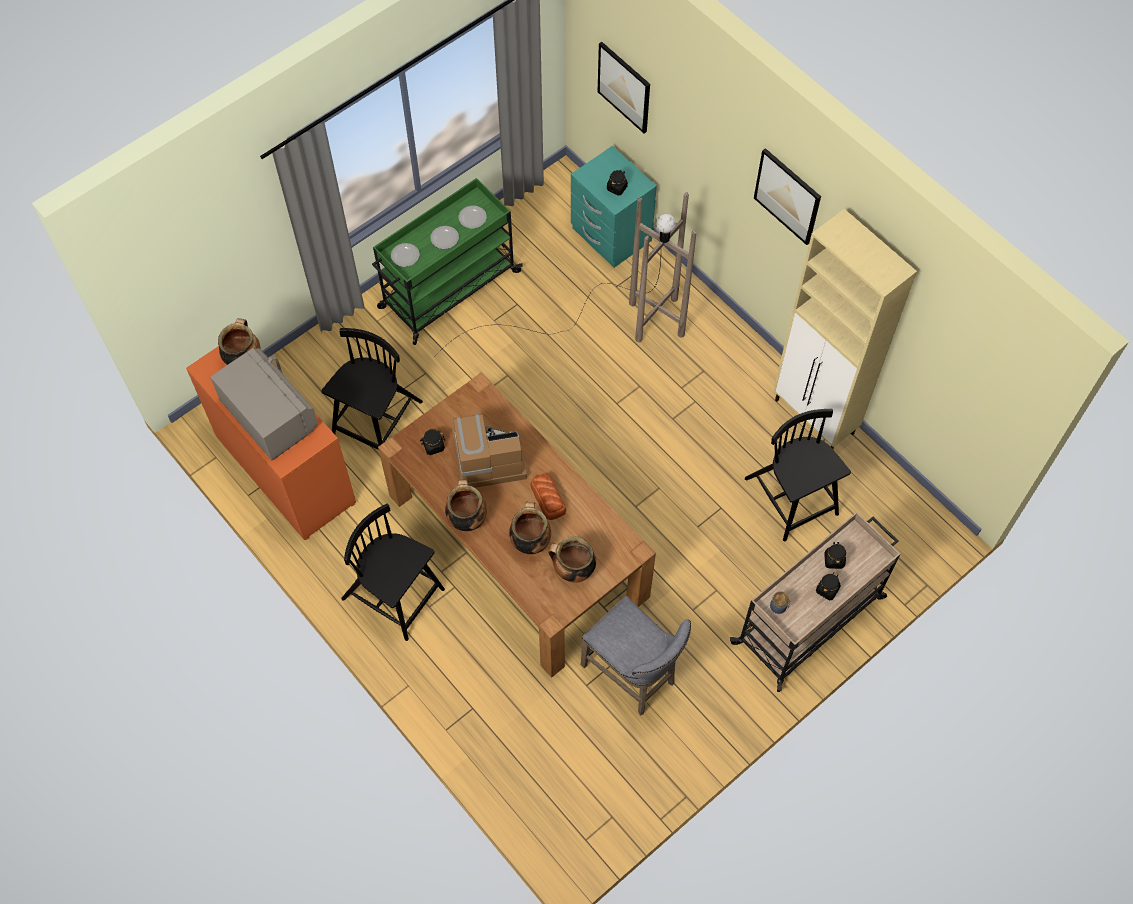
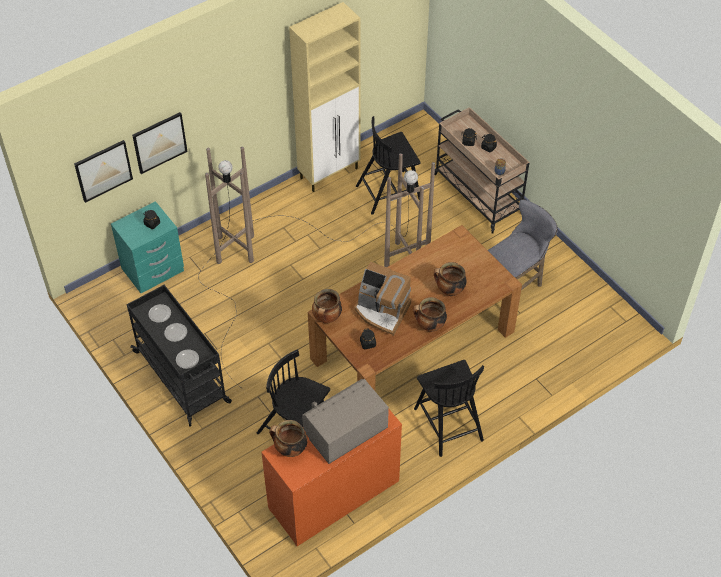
camera: 85 degrees left, 10 degrees down
(394, 595) = (448, 423): black chair -> black chair turned 60 degrees counterclockwise
(448, 290) = (182, 378): green cart -> black cart
(488, 459) = (382, 311): coffee machine -> coffee machine turned 60 degrees counterclockwise
(548, 499) = (417, 278): bread -> none
(573, 570) = (472, 269): cooking pot -> cooking pot (327, 318)
(688, 482) = (372, 244): none -> brown floor lamp
(787, 196) = (246, 75): picture -> picture (159, 142)

